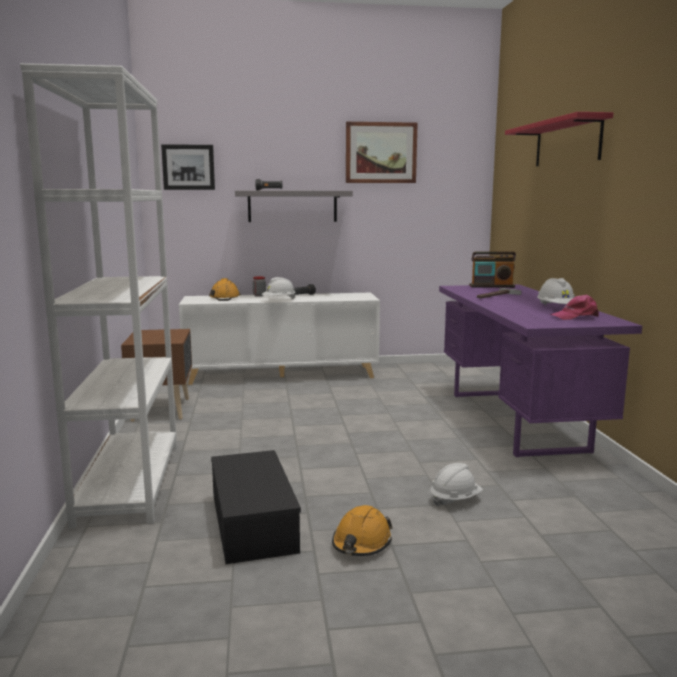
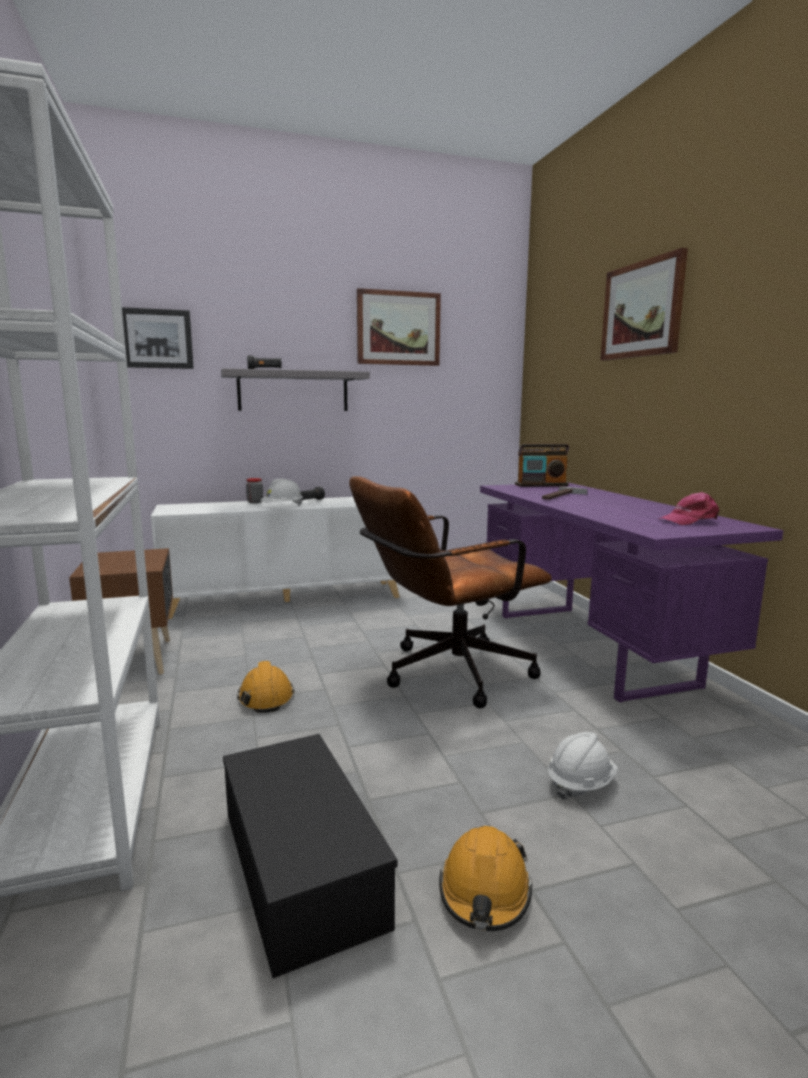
camera: 10 degrees left, 0 degrees up
(225, 297) = (211, 505): orange hard hat -> orange hard hat (265, 697)
(388, 431) = (445, 674): none -> brown office chair
(556, 308) = (650, 510): white hard hat -> none
(567, 143) = (642, 310): red shelf -> picture

